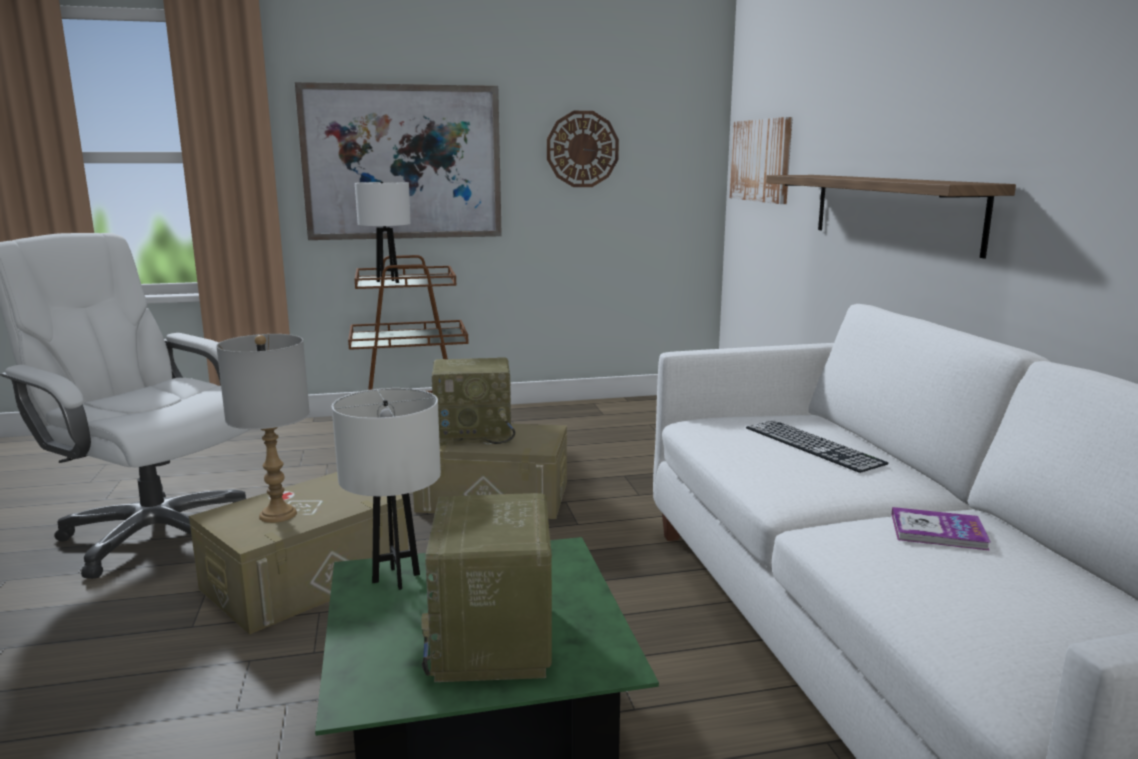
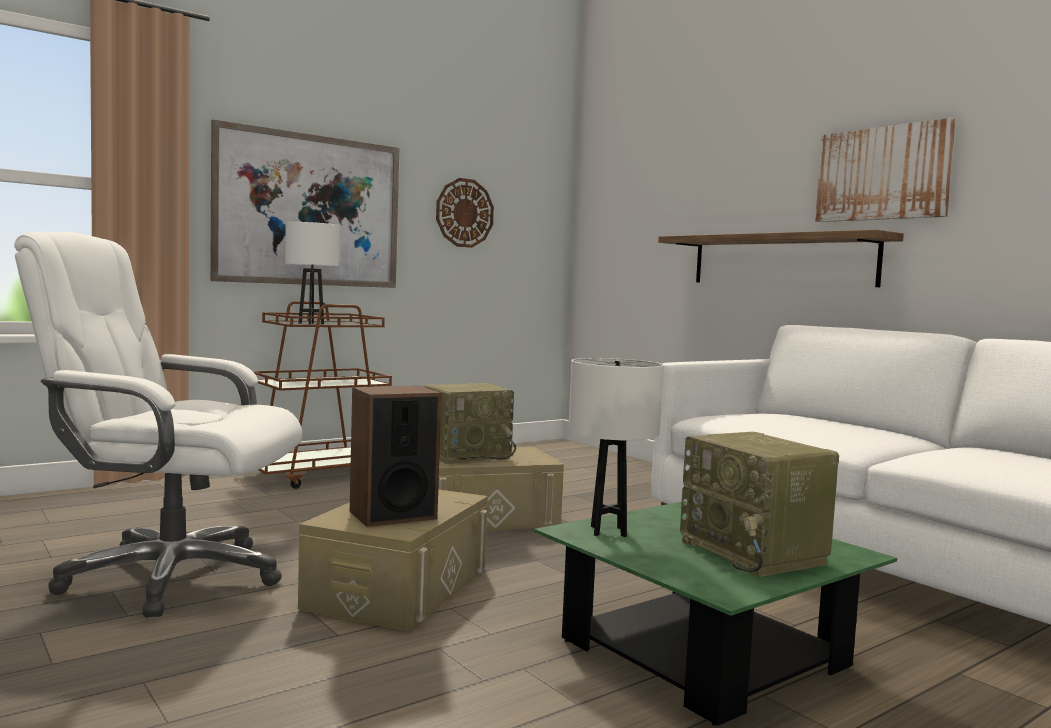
camera: 25 degrees left, 10 degrees down
(278, 514) = (392, 515): grey table lamp -> speaker
(761, 160) = (619, 231): picture -> picture (882, 174)
(813, 445) = (811, 423): keyboard -> none
(938, 531) = (973, 451): book -> none

